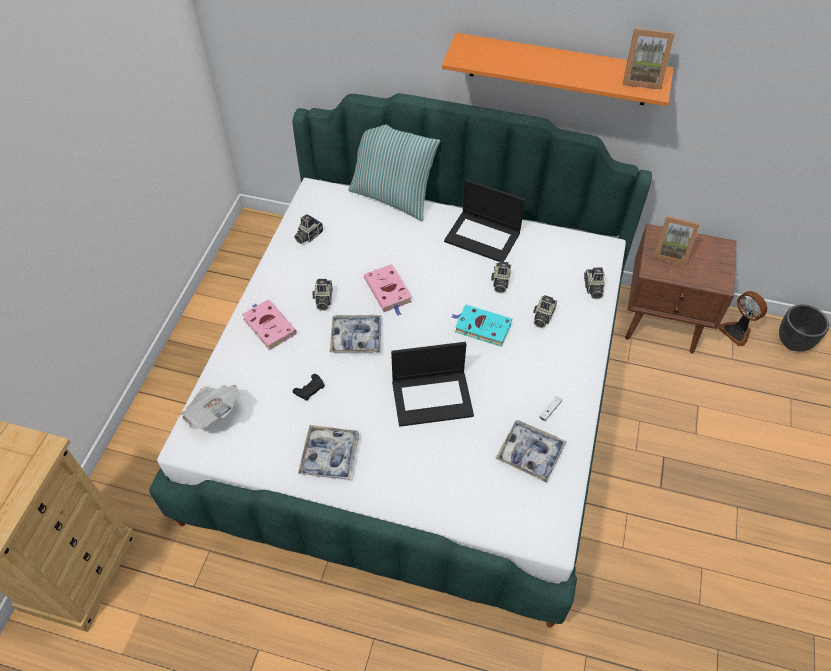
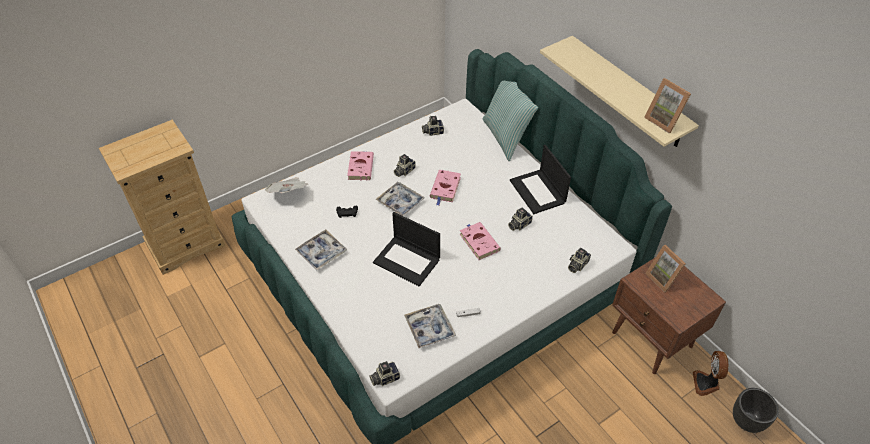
camera: 40 degrees right, 5 degrees down
(481, 327) = (478, 242): turquoise book -> pink book
(542, 317) = (524, 260): camera -> camera (384, 378)
(558, 69) = (627, 92): orange shelf -> beige shelf

